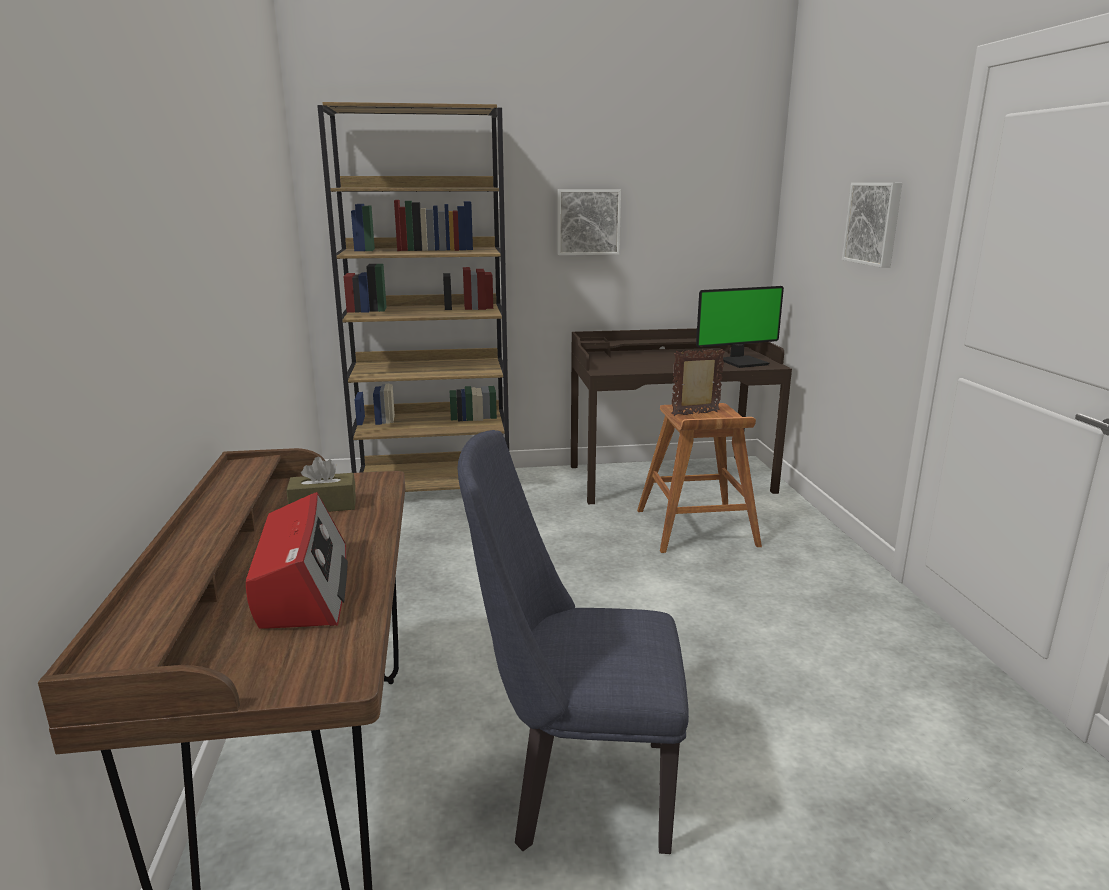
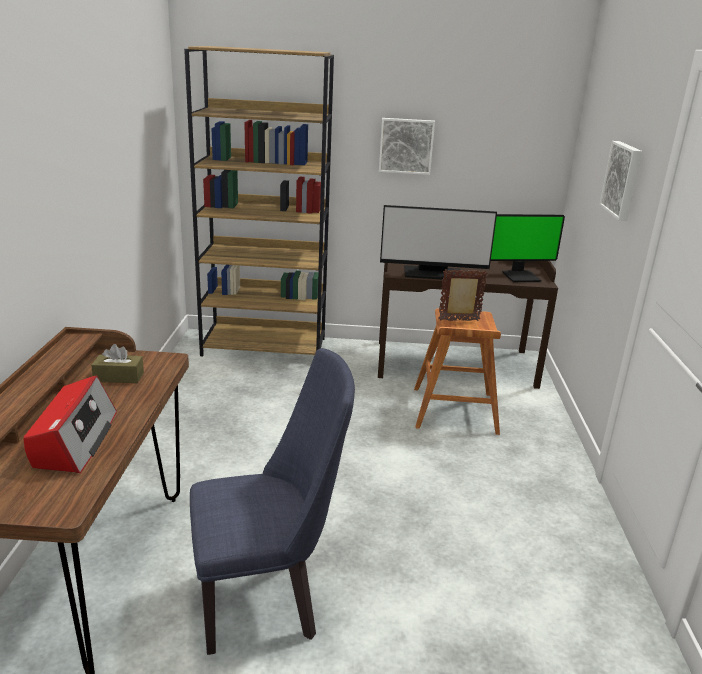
camera: 10 degrees right, 5 degrees up
(576, 789) = (267, 601): blue chair -> blue chair turned 150 degrees clockwise
(643, 368) = (433, 274): none -> monitor

